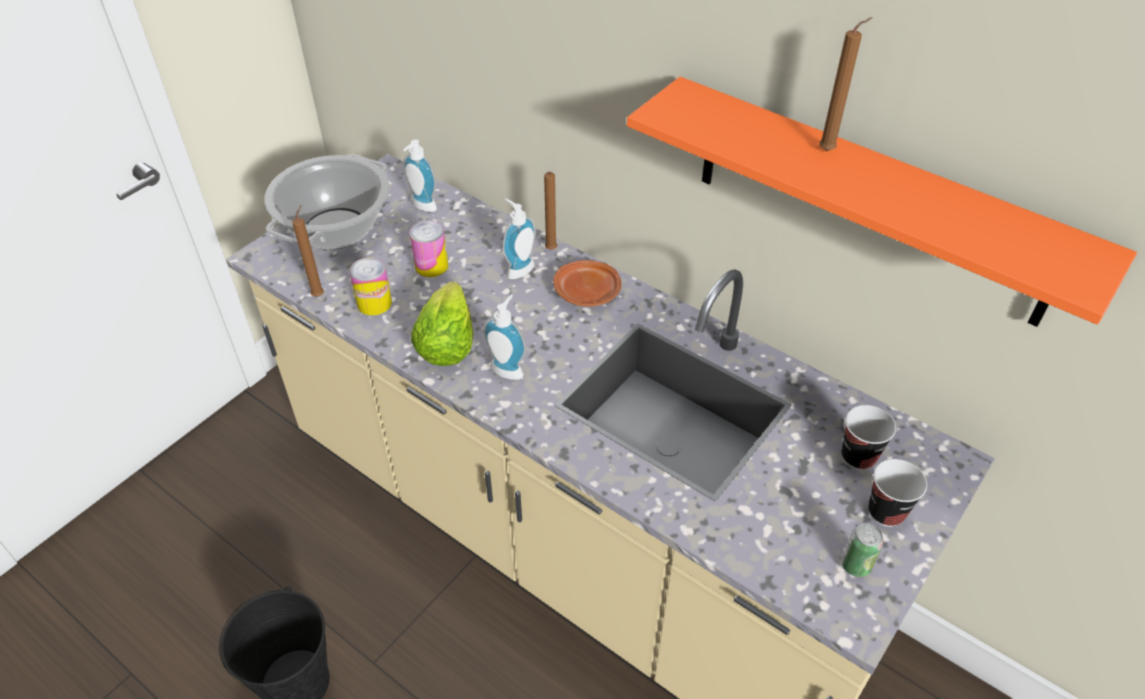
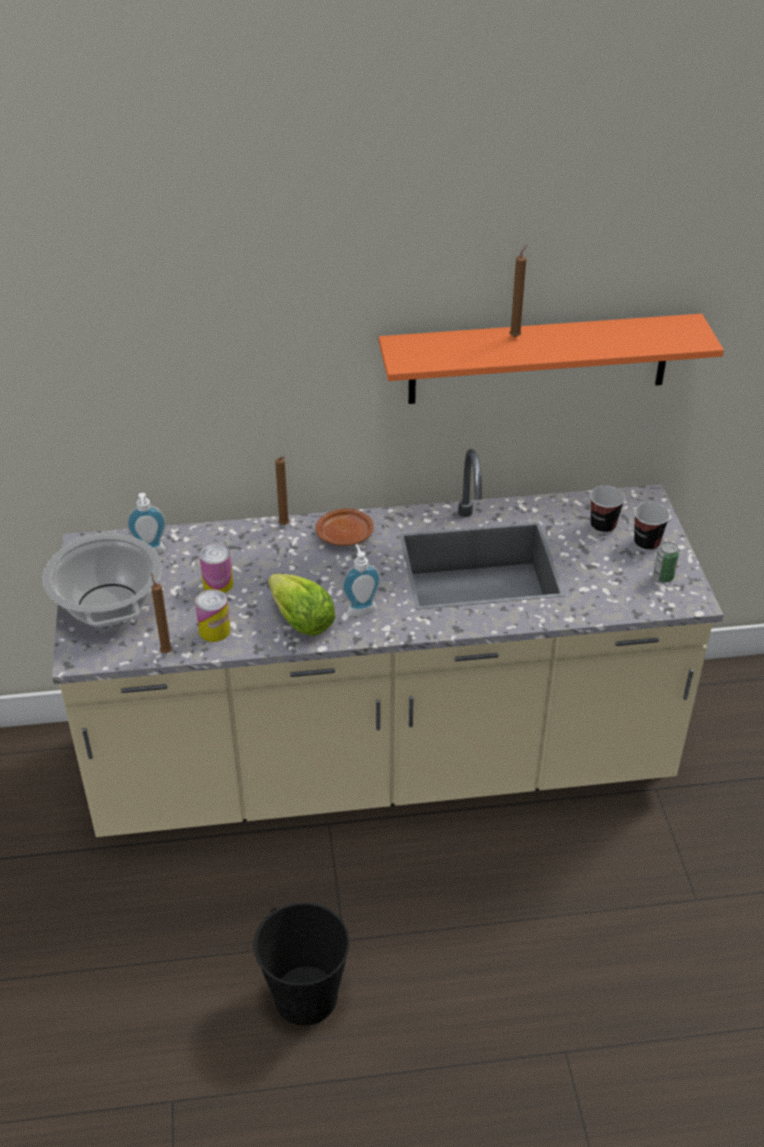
camera: 45 degrees left, 5 degrees down
(518, 268) = (279, 549): soap dispenser -> none

